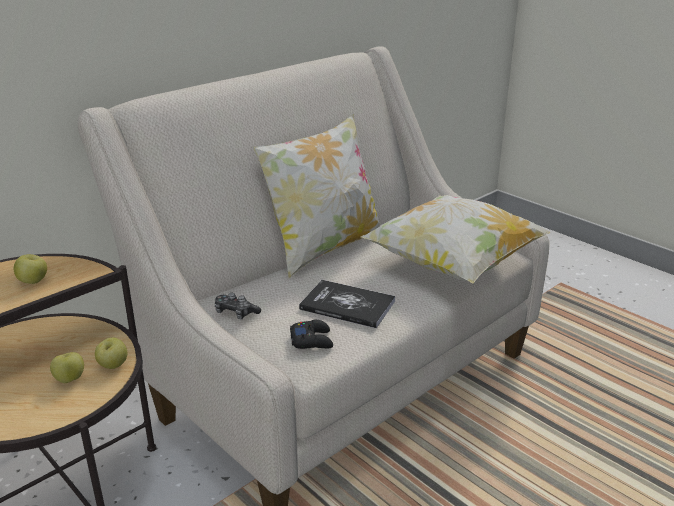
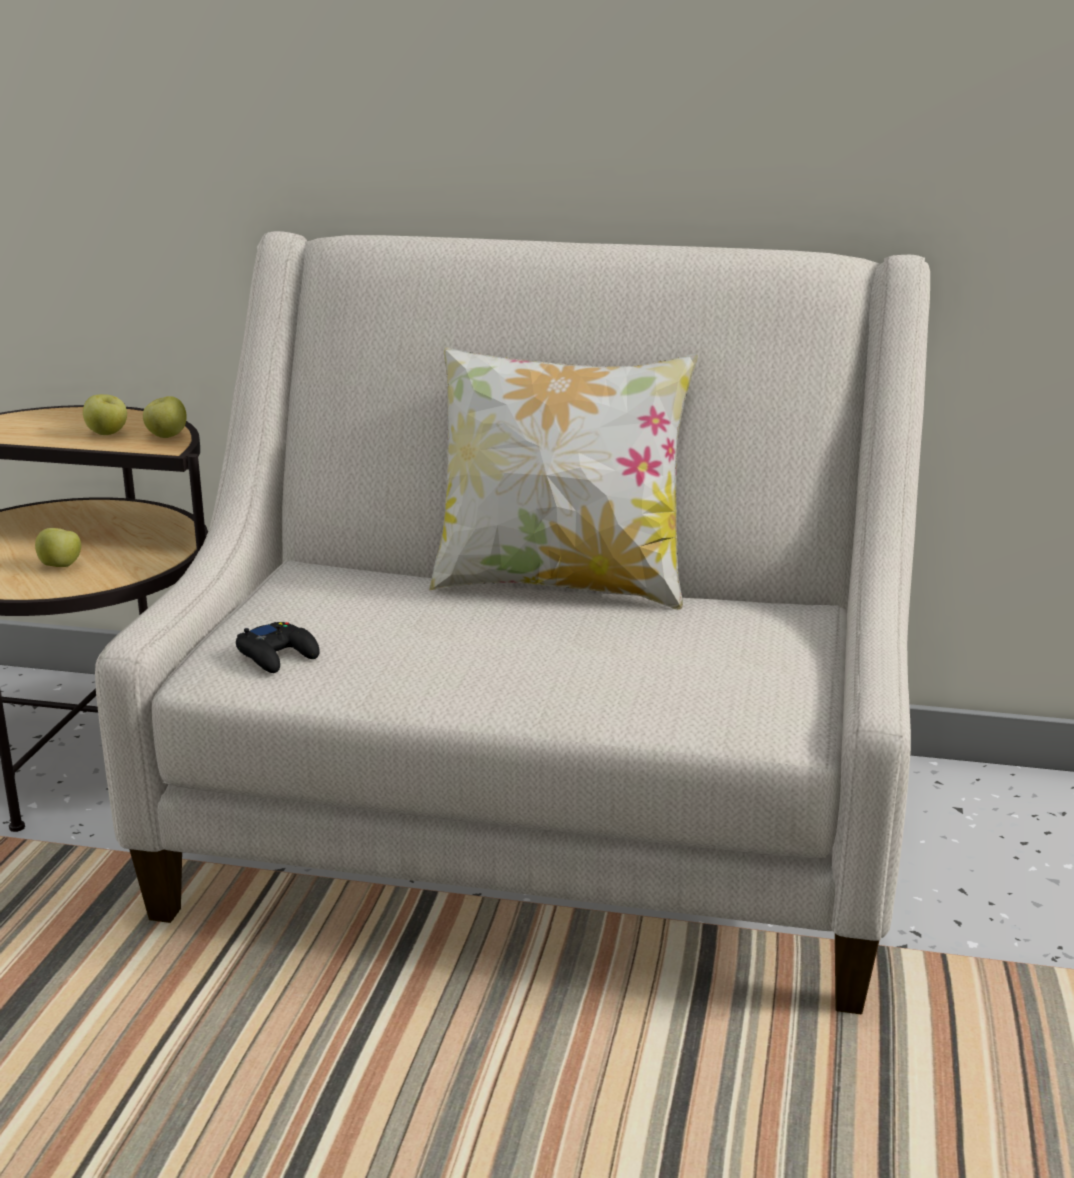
camera: 55 degrees right, 5 degrees down
(113, 366) = (108, 576): apple -> apple (166, 436)
(235, 313) = (292, 590): game controller -> none
(347, 305) = (405, 650): book -> none
(452, 265) = (661, 691): pillow -> none

